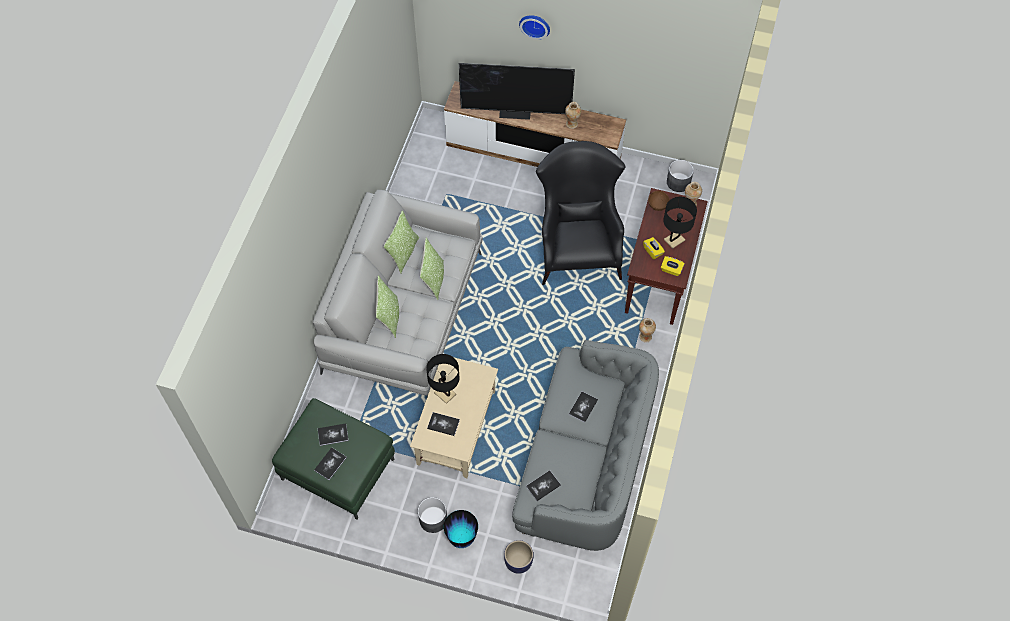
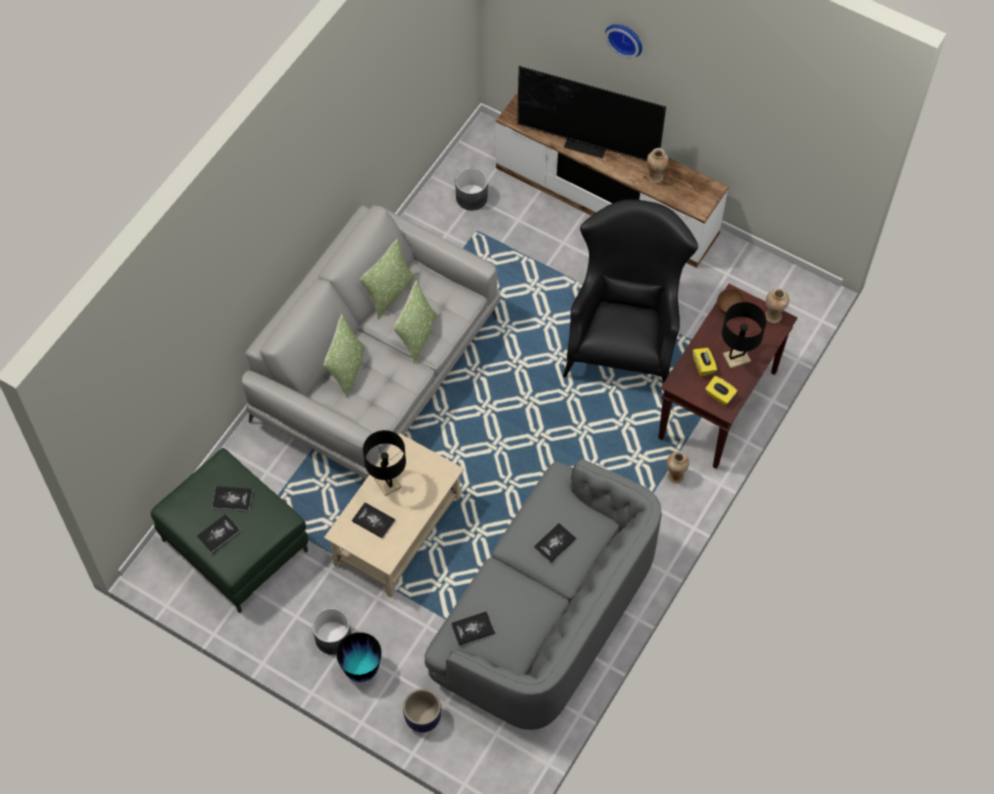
camera: 15 degrees right, 0 degrees up
(678, 182) = (785, 285): grey planter -> grey planter (472, 197)

